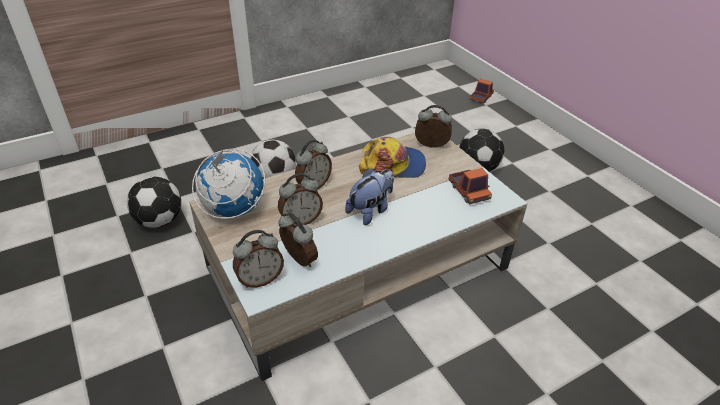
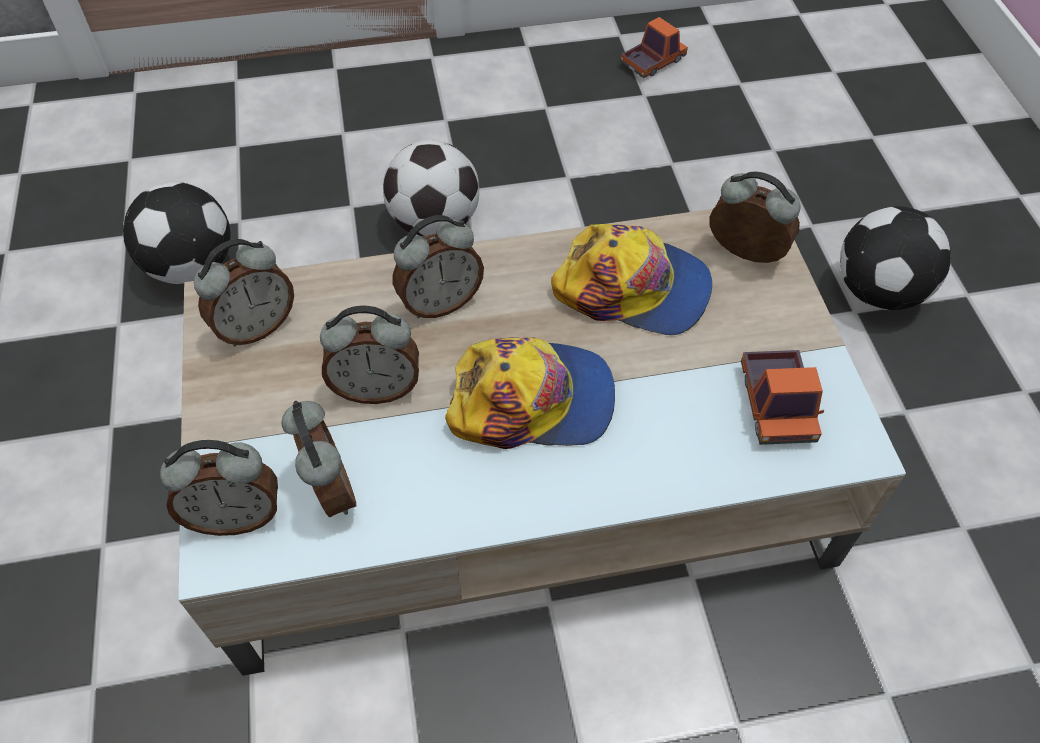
camera: 20 degrees right, 15 degrees up
(233, 210) = (256, 327): globe -> alarm clock
(370, 210) = (532, 401): plush toy -> cap
(481, 98) = (966, 102): toy truck -> toy truck (653, 62)

